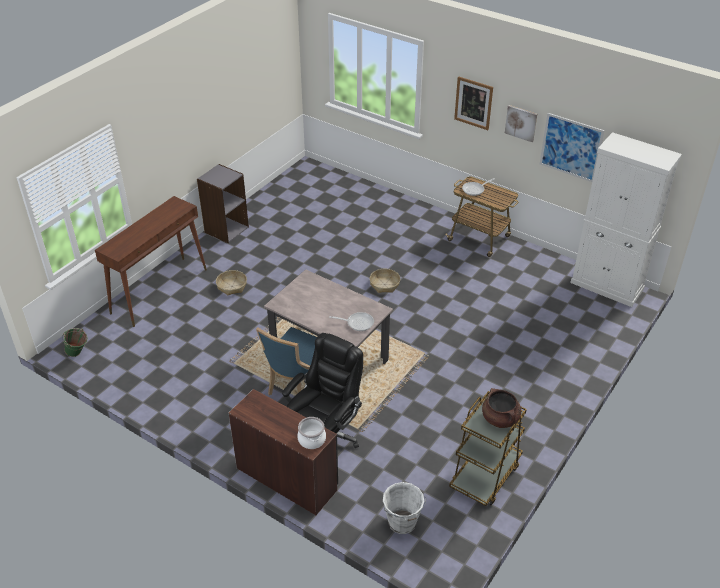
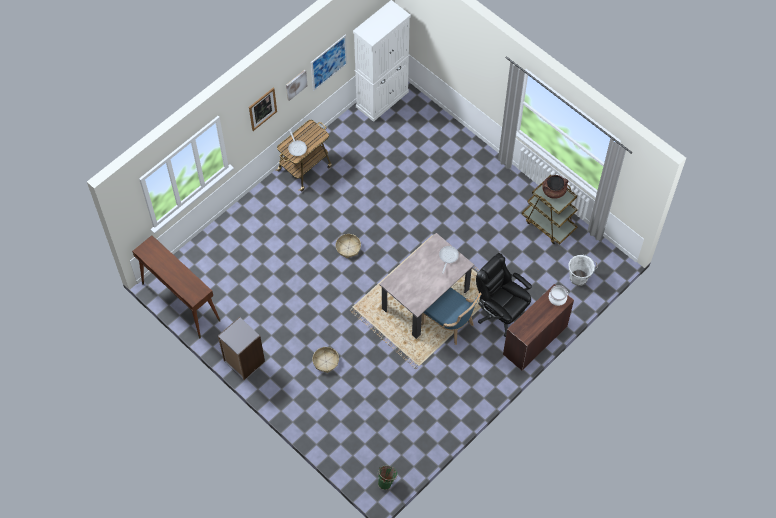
camera: 80 degrees left, 20 degrees up
(160, 290) = (319, 418): brown console table -> brown console table (180, 302)

